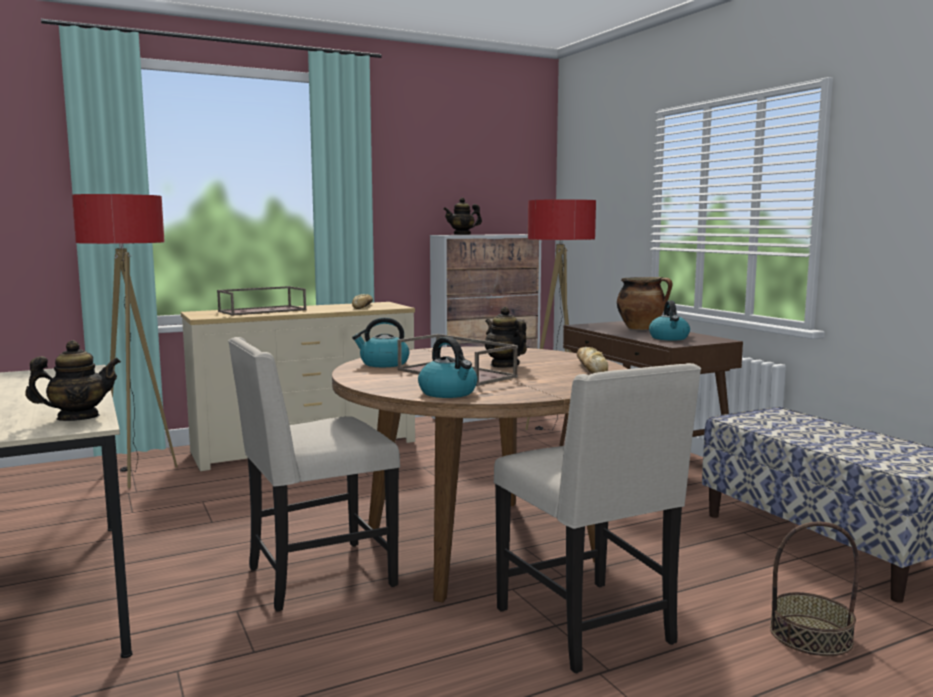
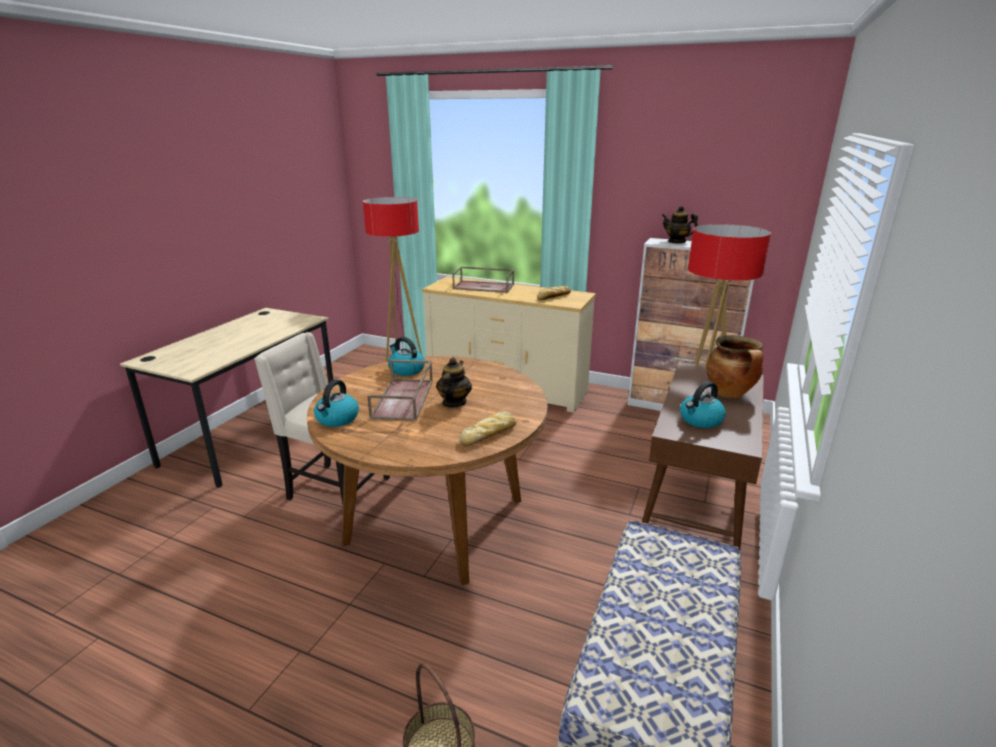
camera: 50 degrees right, 15 degrees up
(78, 418) = (205, 364): teapot -> none
(588, 627) = (357, 620): beige chair -> none

